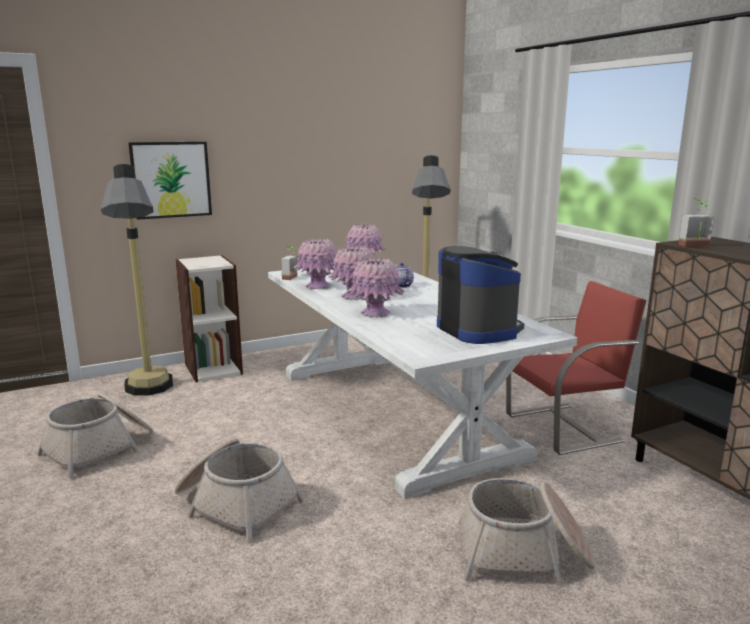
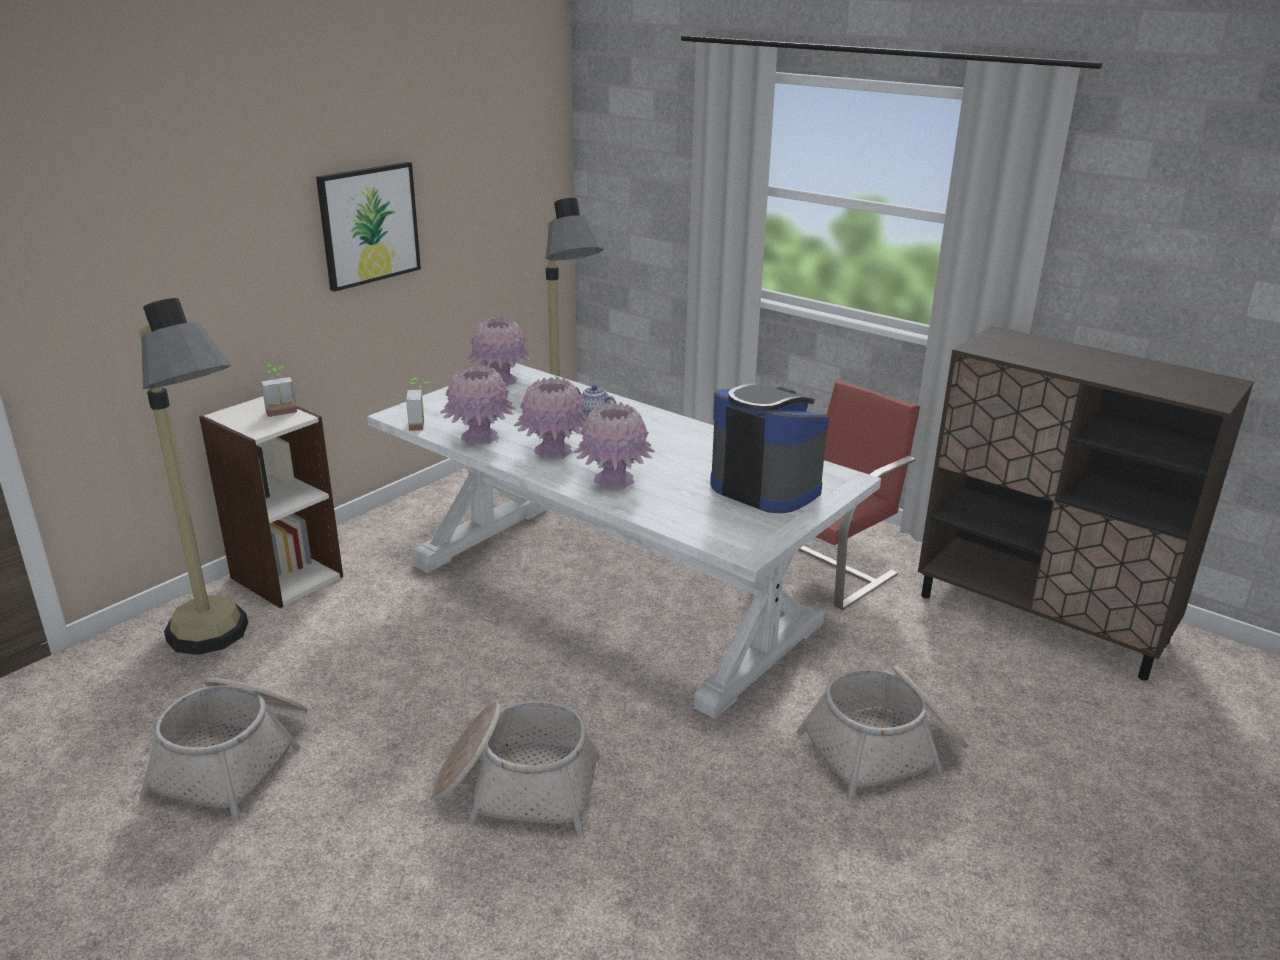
camera: 25 degrees left, 10 degrees up
(171, 179) = (176, 286): picture -> picture (369, 225)
(696, 246) = (999, 352): potted plant -> potted plant (282, 414)

